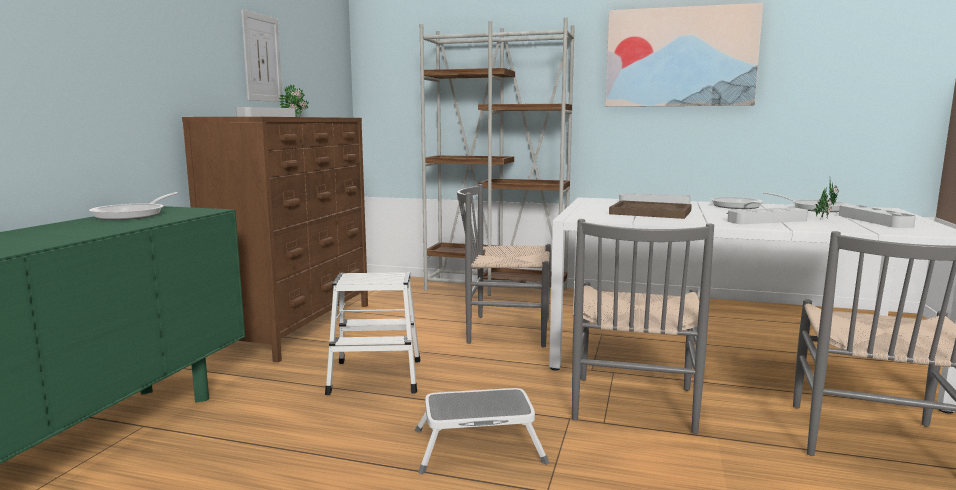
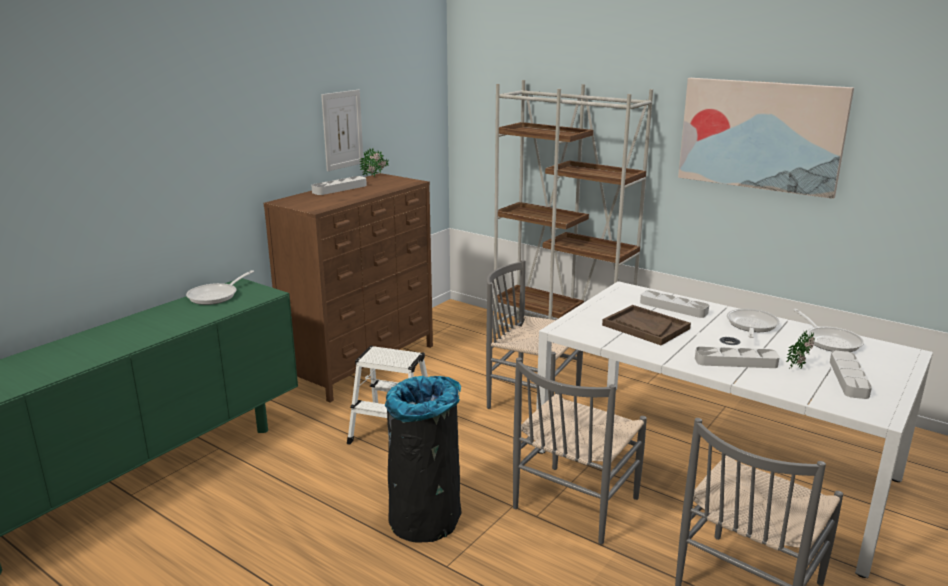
camera: 20 degrees right, 10 degrees up
(478, 446) = (425, 517): grey step ladder -> black trash can

